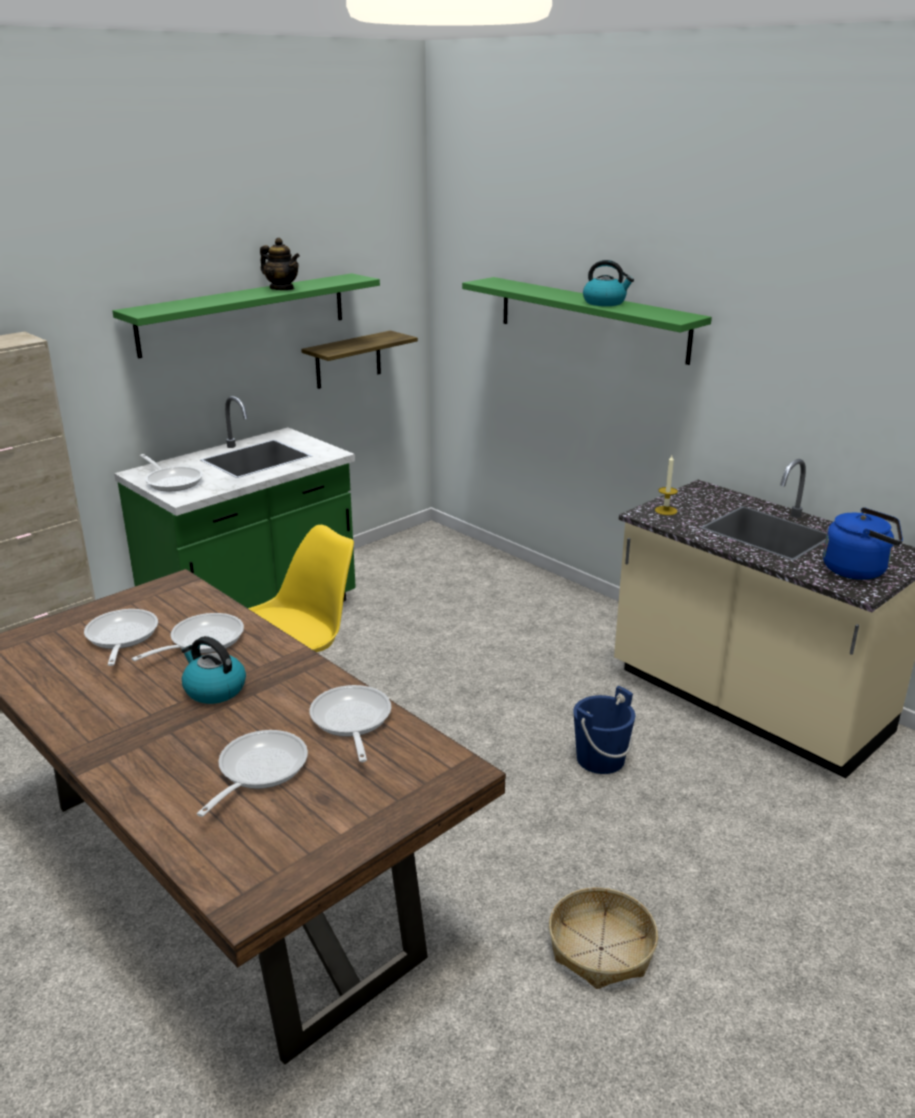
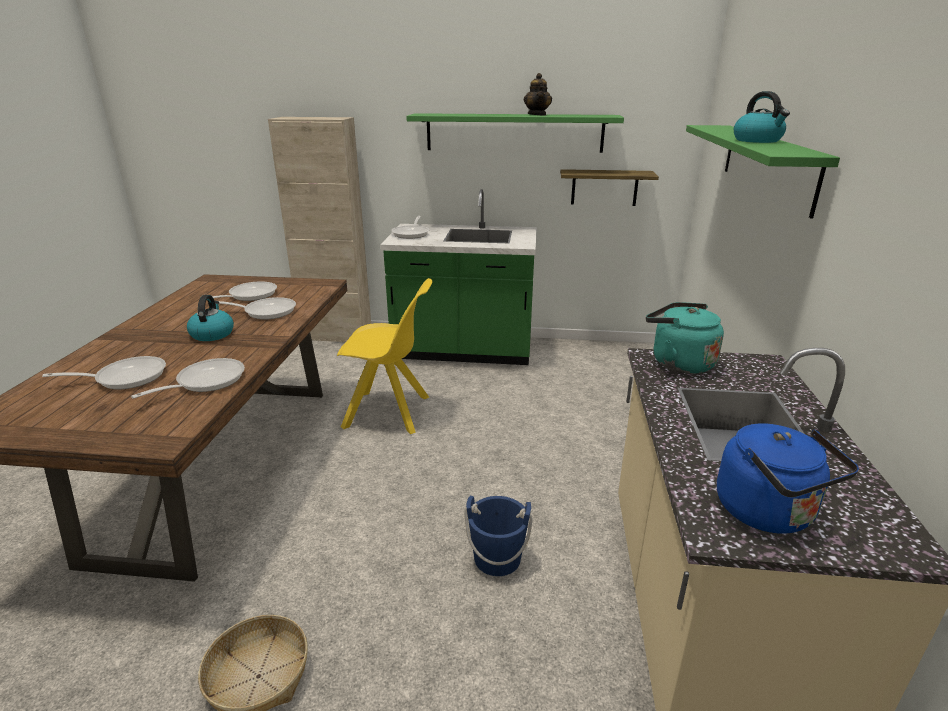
camera: 50 degrees right, 0 degrees up
(666, 510) = (678, 362): candle -> turquoise kettle

